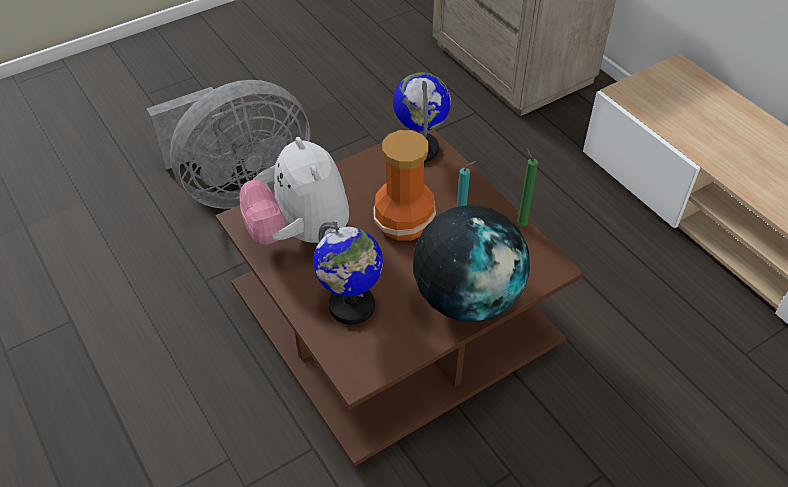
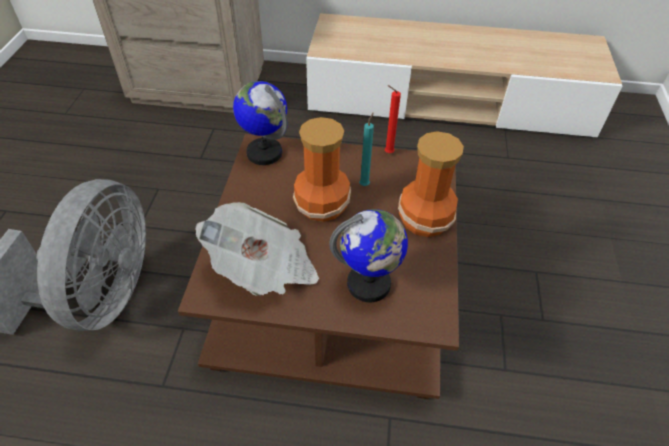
camera: 50 degrees left, 0 degrees up
(300, 233) = (264, 268): plush toy -> newspaper
(467, 298) = (423, 218): globe -> vase
(520, 223) = (387, 152): green candle -> red candle

